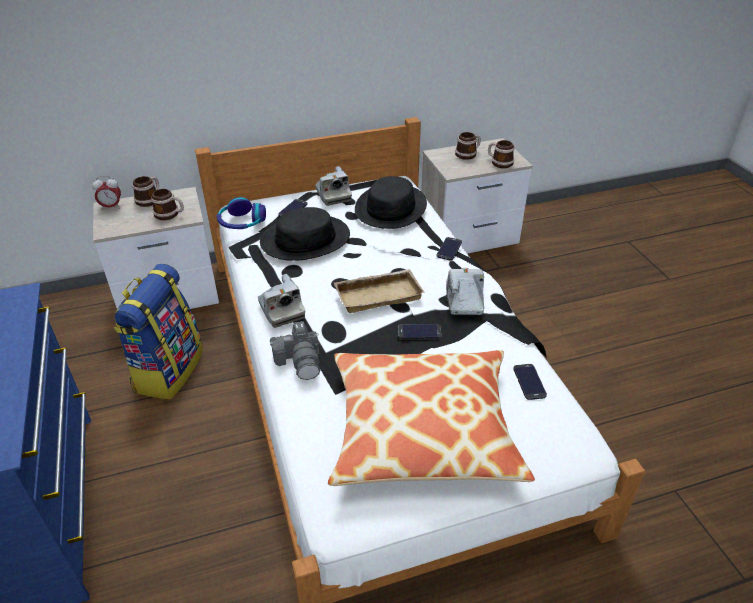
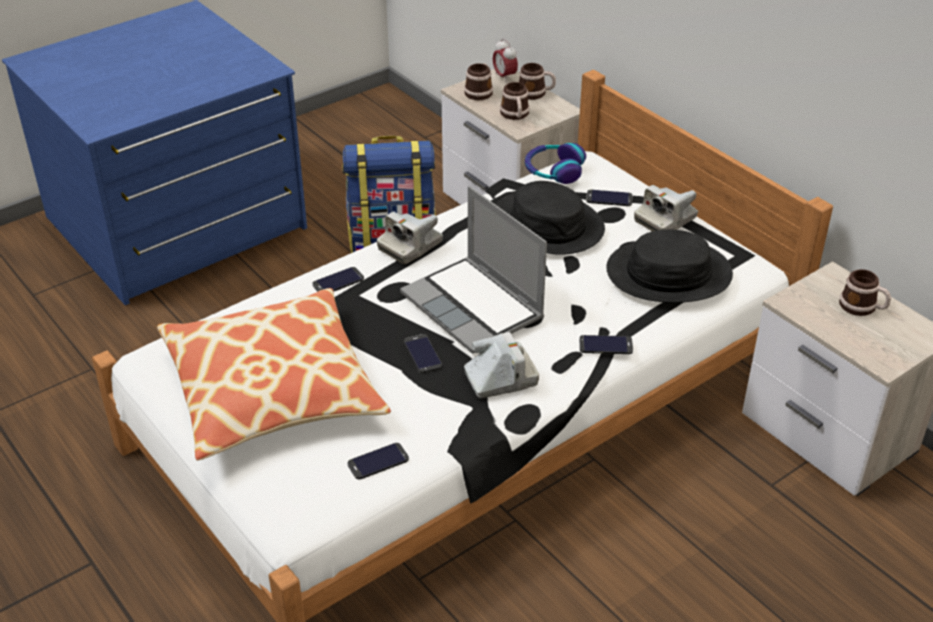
camera: 70 degrees right, 0 degrees up
(300, 361) = (338, 281): camera -> phone
(379, 294) = (474, 307): beige tray -> laptop
(499, 162) = (864, 344): mug -> mug (480, 91)

